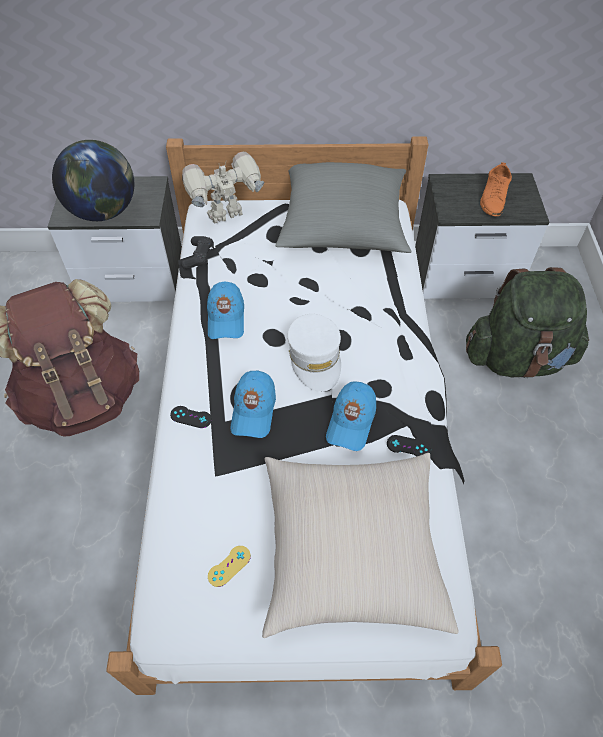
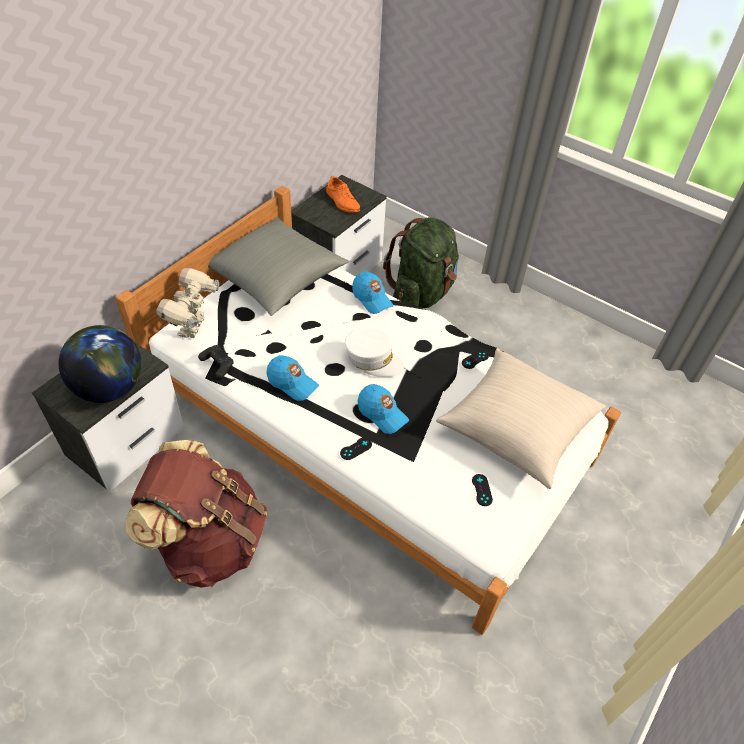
camera: 55 degrees left, 5 degrees down
(229, 566) = (482, 490): yellow game controller -> black game controller
(351, 421) = (435, 373): blue cap -> blue cap (372, 299)

